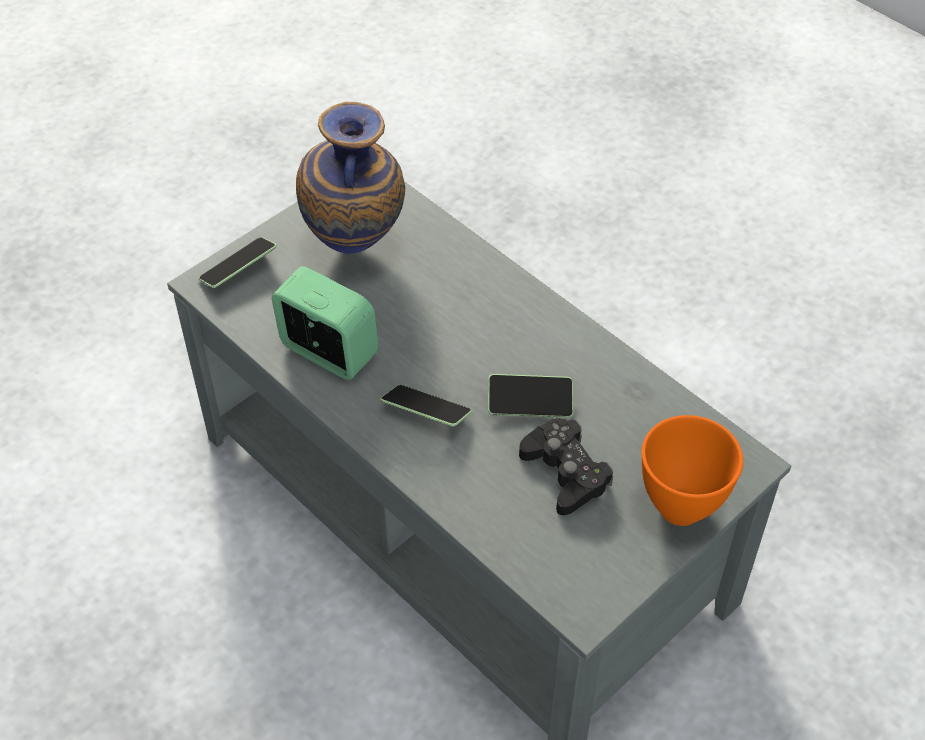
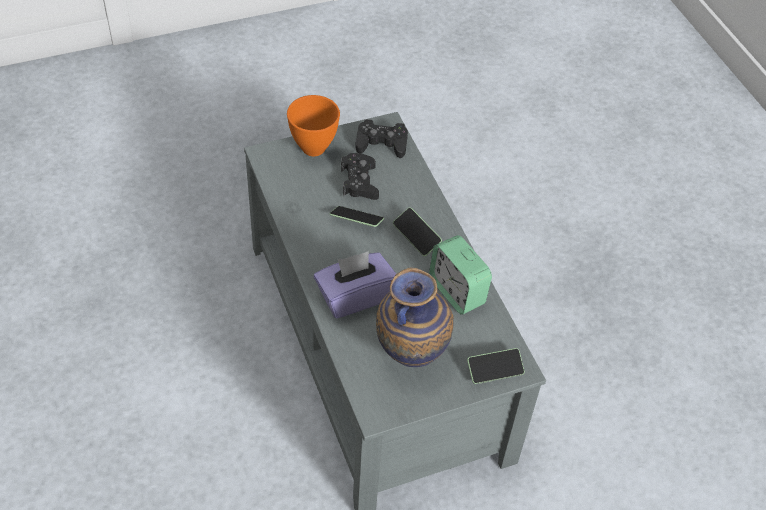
camera: 160 degrees left, 0 degrees up
(468, 296) = (354, 296): none -> purple tissue box
(573, 565) = (381, 143): none -> black game controller

